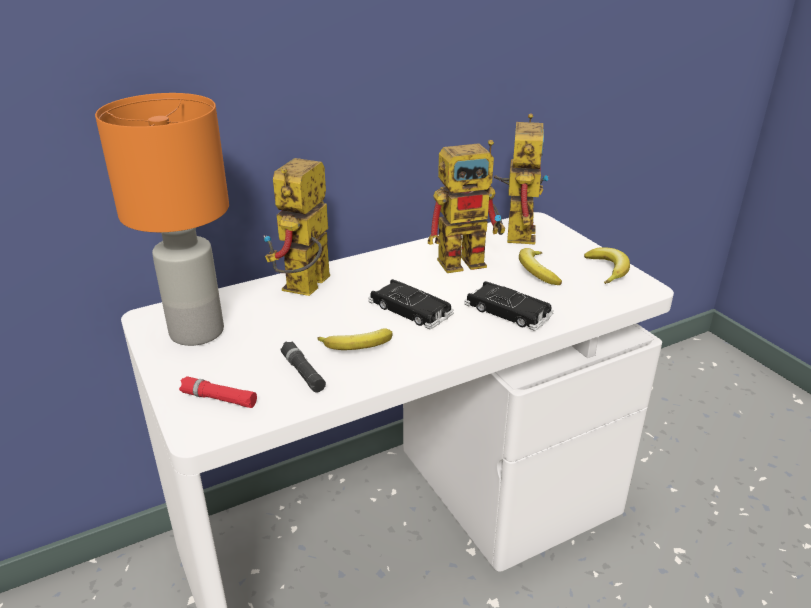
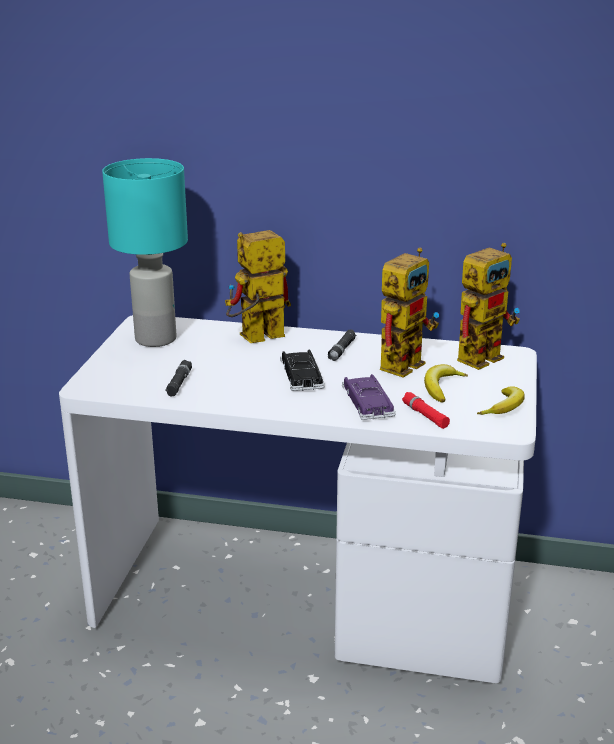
camera: 40 degrees right, 5 degrees down
(195, 332) = (154, 339): orange table lamp -> turquoise table lamp
(219, 398) = (116, 377): red flashlight -> red flashlight (425, 415)
(357, 347) = (232, 383): banana -> none
(402, 269) = (342, 350): none -> black flashlight
(470, 259) = (404, 361): toy robot -> toy robot turned 75 degrees counterclockwise
(507, 312) = (367, 403): black toy car -> purple toy car

